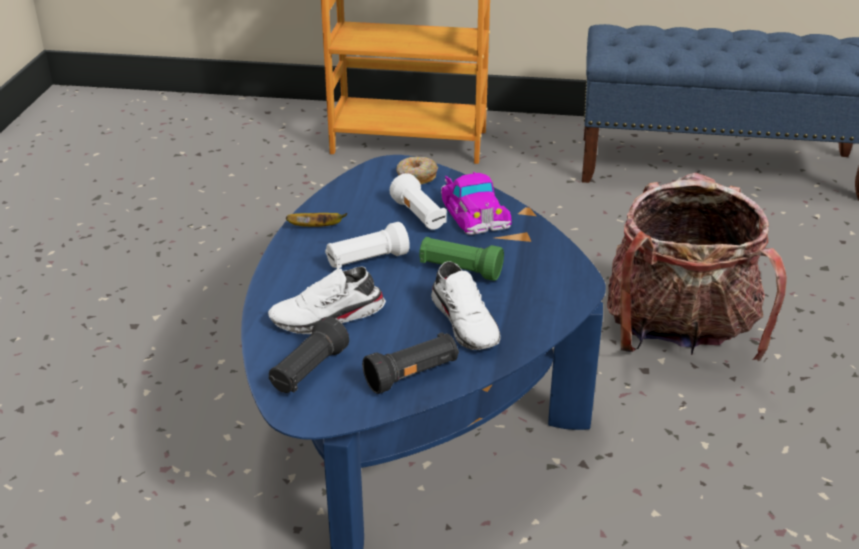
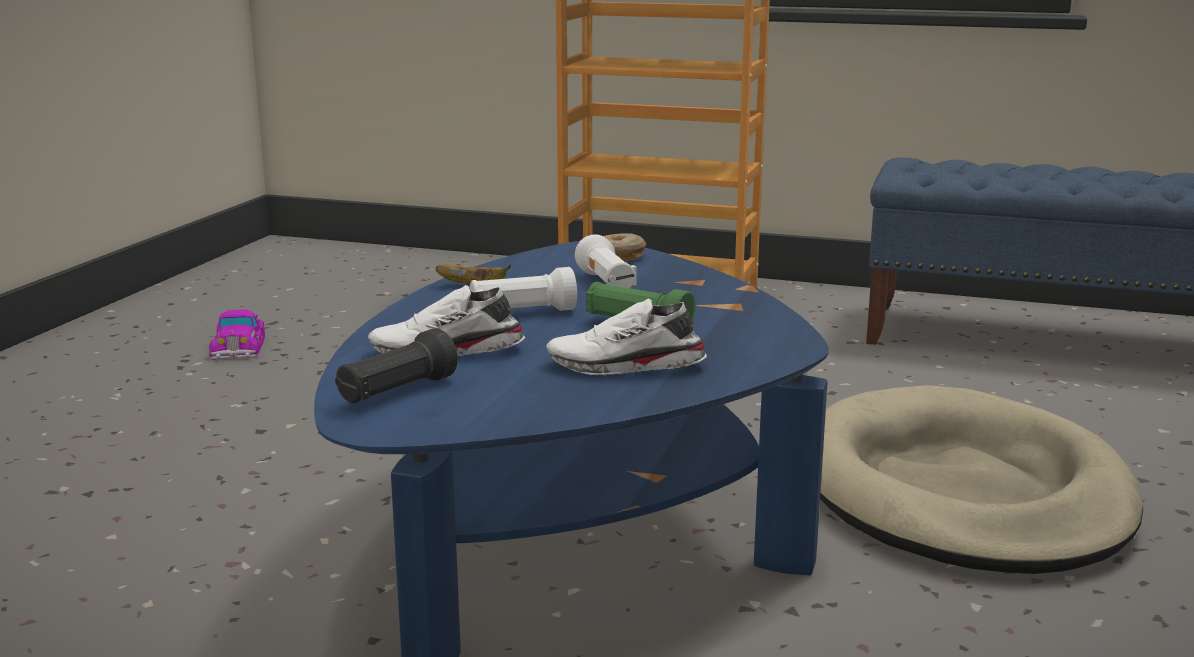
camera: 10 degrees right, 15 degrees down
(412, 375) = (530, 404): black flashlight -> none
(467, 322) = (625, 367): white shoe -> white shoe turned 105 degrees clockwise
(473, 210) = (678, 283): toy car -> toy car (239, 345)
(678, 336) = (962, 492): backpack -> beige dog bed

